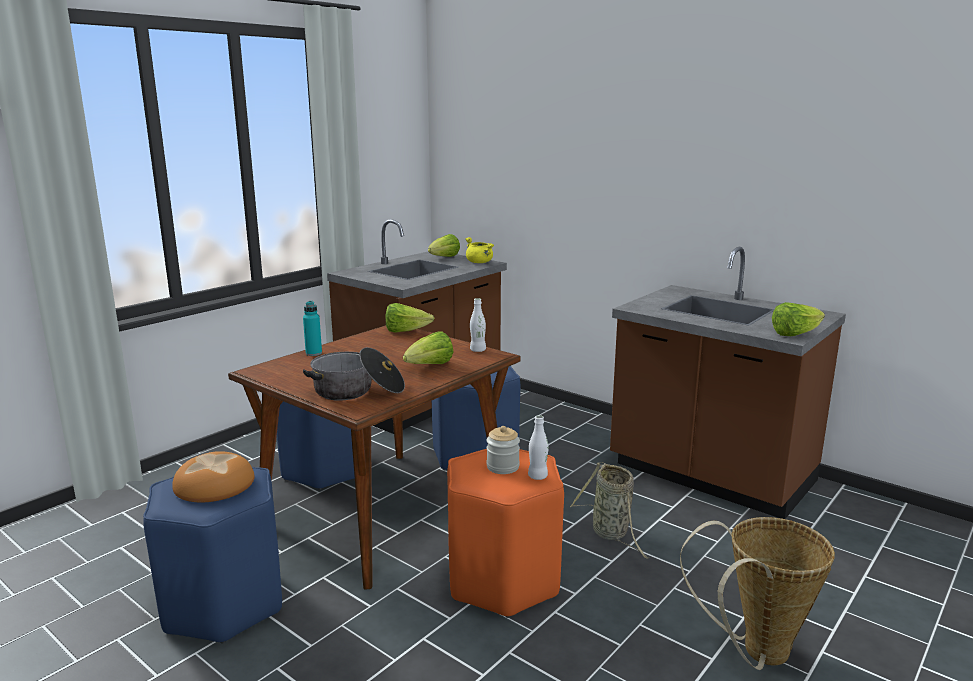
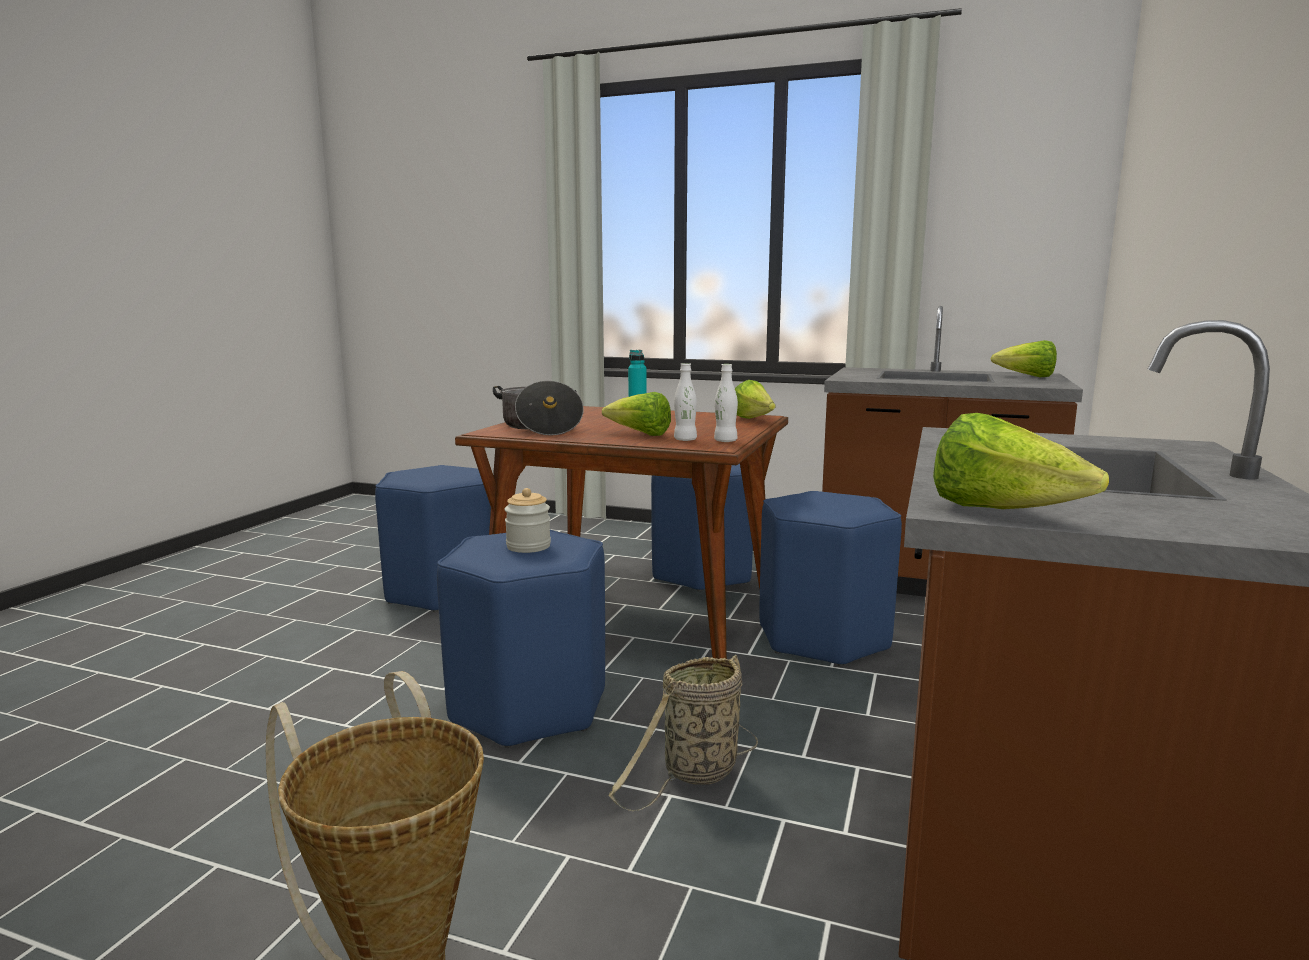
camera: 70 degrees right, 5 degrees down
(215, 484) = (442, 474): bread -> none
(480, 262) = (1044, 384): yellow cooking pot -> none
(502, 581) = (527, 706): orange stool -> blue stool
(537, 476) = (509, 563): white bottle -> white bottle (685, 440)

